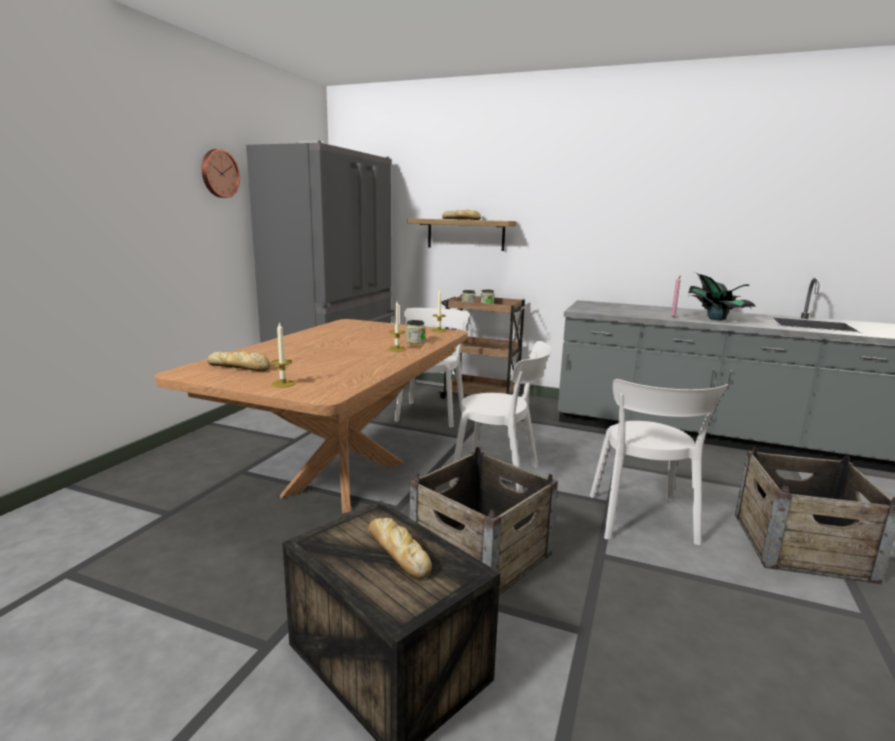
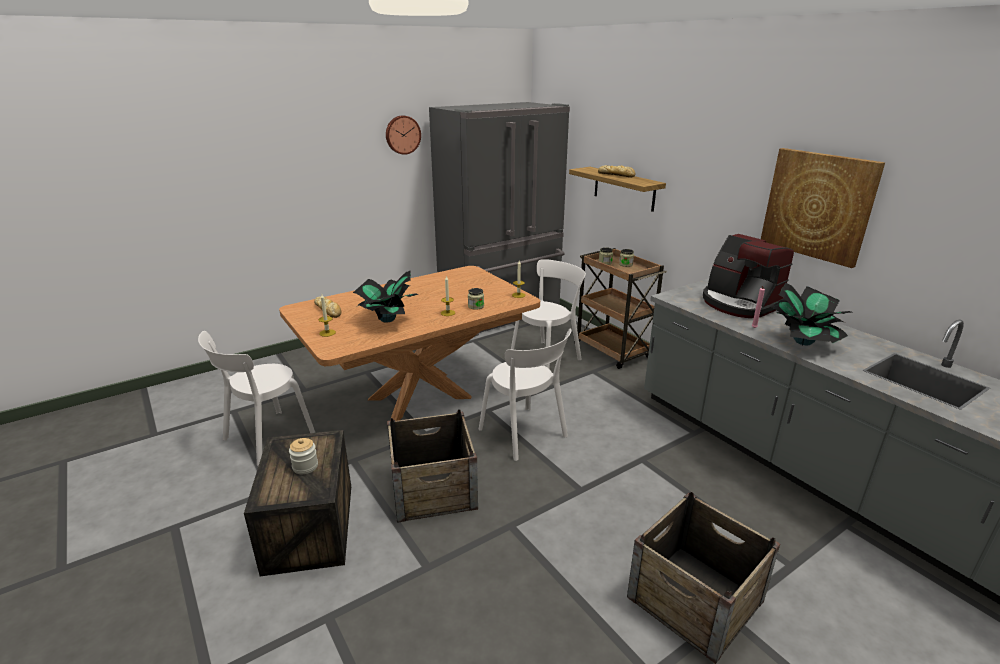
camera: 35 degrees right, 10 degrees up
(339, 363) = (387, 320): none -> potted plant
(397, 552) = (305, 466): bread -> jar
(631, 308) = (739, 303): none -> coffee machine
(642, 521) = (583, 515): white chair -> white chair (265, 439)
(674, 216) = (818, 205): none -> picture

